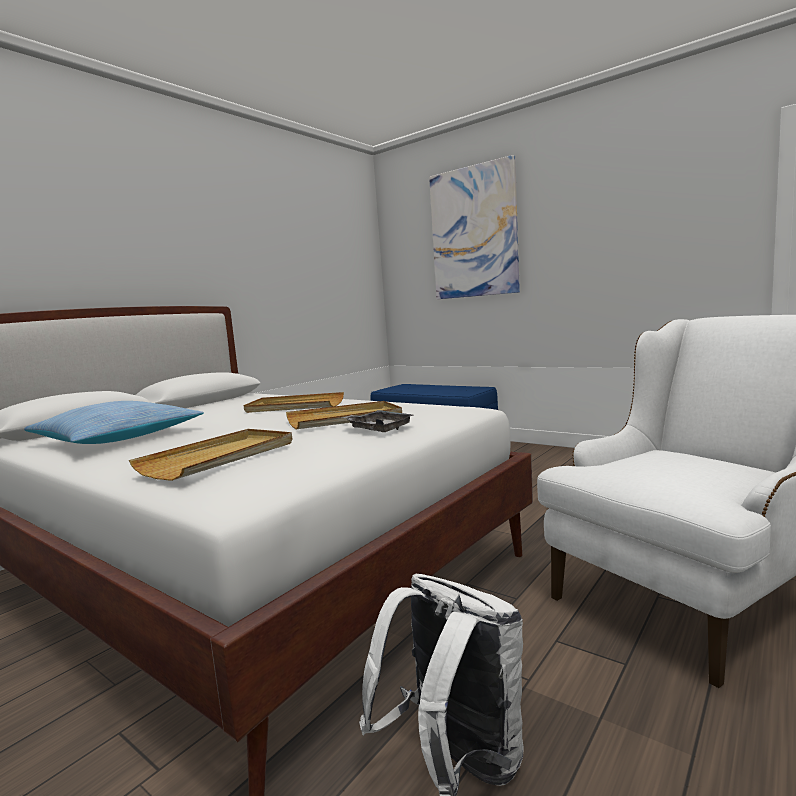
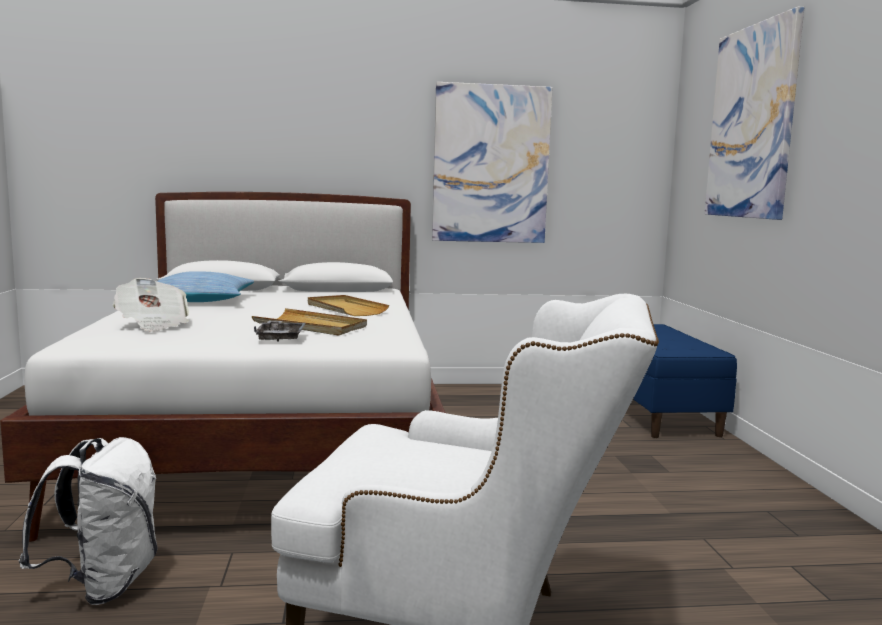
camera: 45 degrees right, 0 degrees up
(220, 457) = (153, 324): beige tray -> newspaper
(278, 272) = (491, 164): none -> picture

